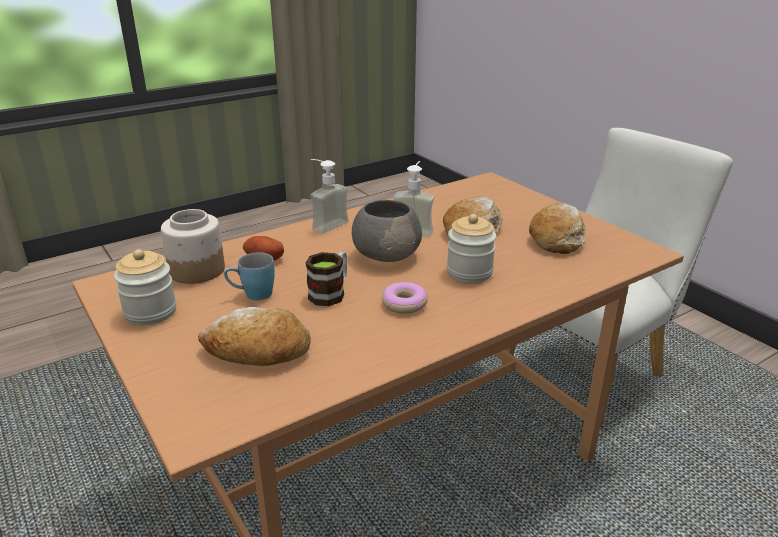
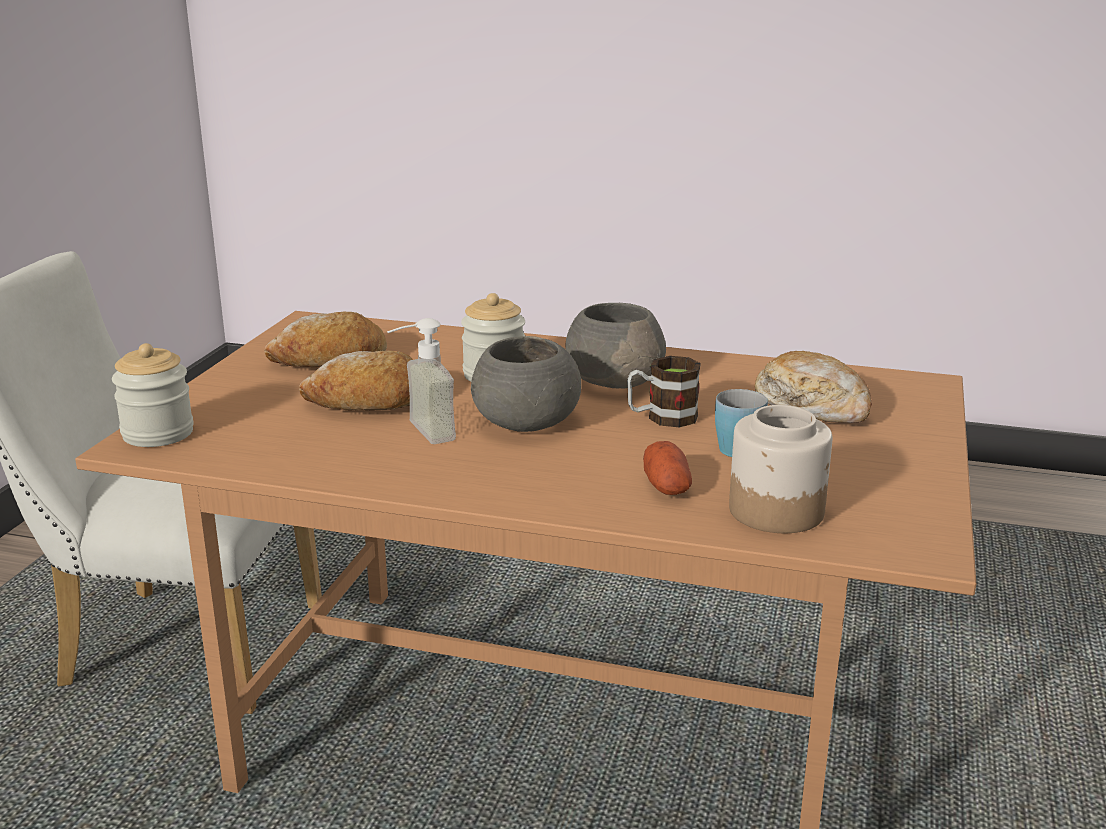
camera: 130 degrees left, 5 degrees down
(150, 312) = (889, 485): jar -> jar (158, 433)
(325, 224) = (499, 494): soap dispenser -> none
(404, 304) = (615, 381): donut -> grey bowl

